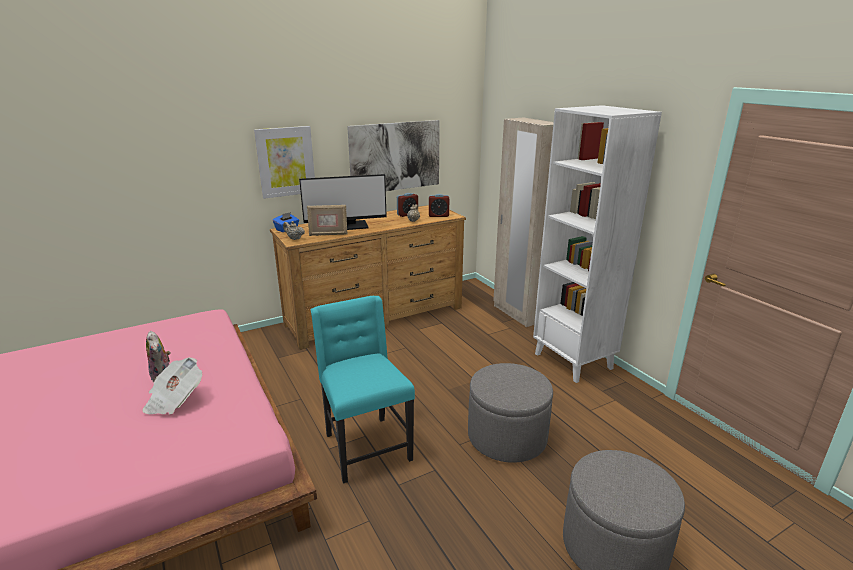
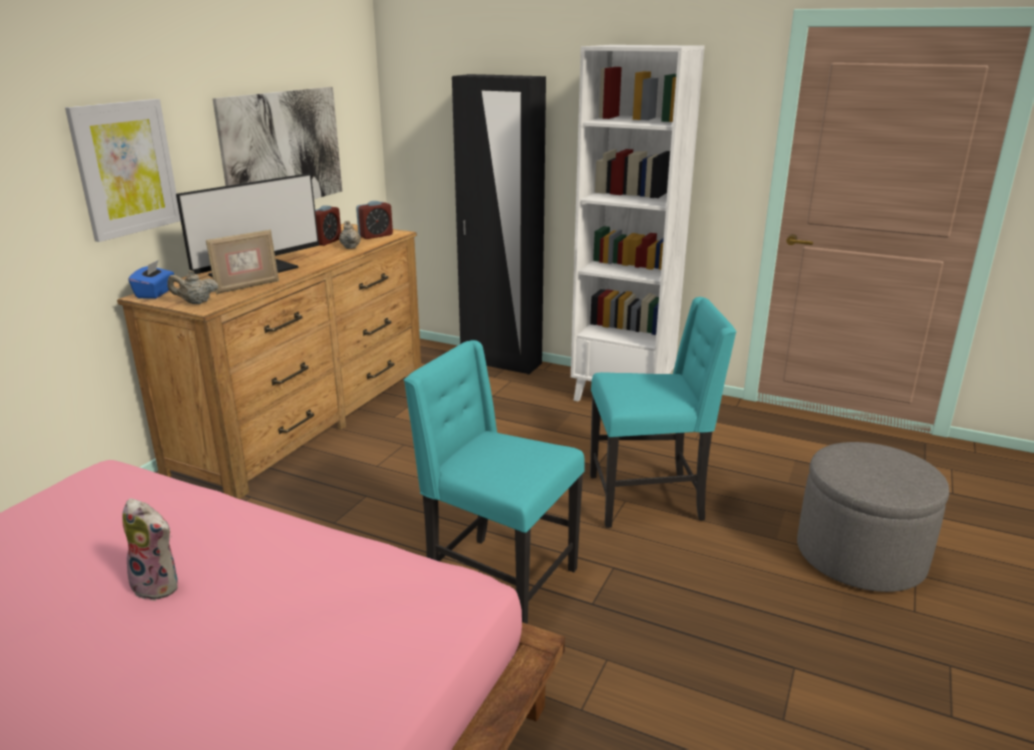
camera: 35 degrees left, 0 degrees up
(174, 400) = (251, 604): newspaper -> none
(507, 437) = (648, 498): grey ottoman -> turquoise chair
(517, 314) = (501, 362): beige wardrobe -> black wardrobe

